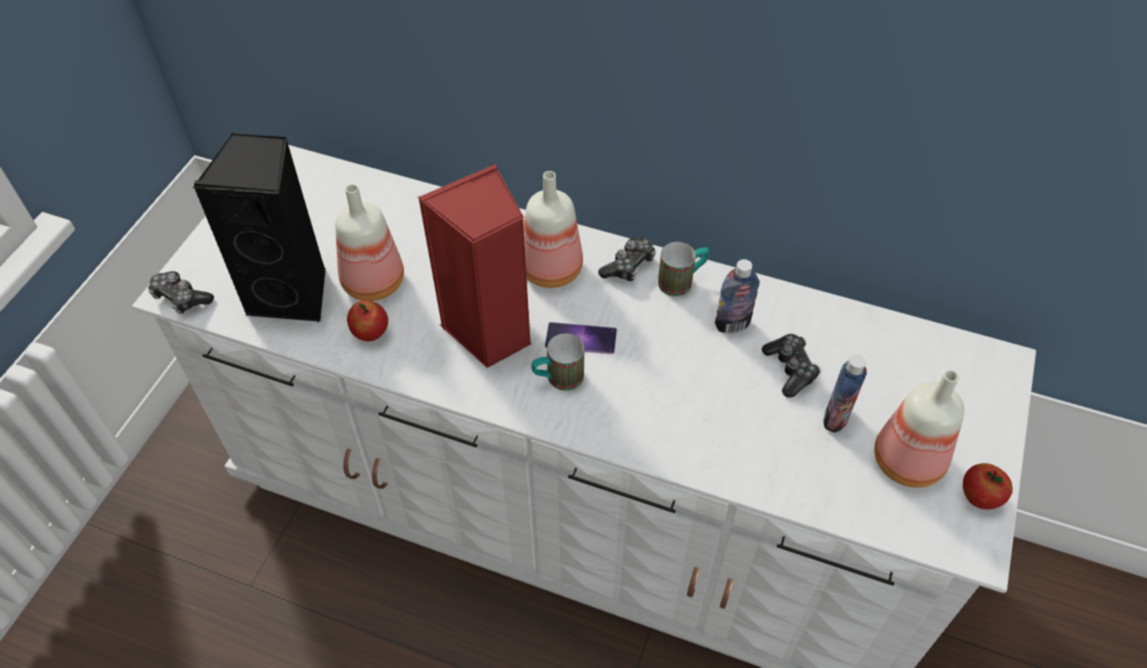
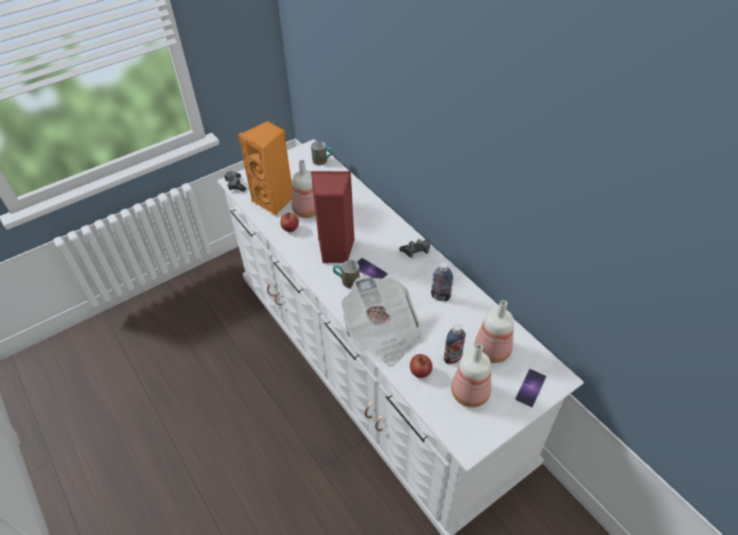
camera: 35 degrees right, 5 degrees down
(293, 293) = (275, 201): black speaker -> orange speaker
(551, 271) = (381, 238): bottle -> bottle (491, 351)
(682, 281) = (434, 268): mug -> mug (323, 161)
(693, 438) = (382, 332): none -> newspaper
(790, 369) = (450, 328): game controller -> none
(979, 401) = (530, 388): none -> phone
(979, 497) = (490, 426): apple -> apple (420, 372)

